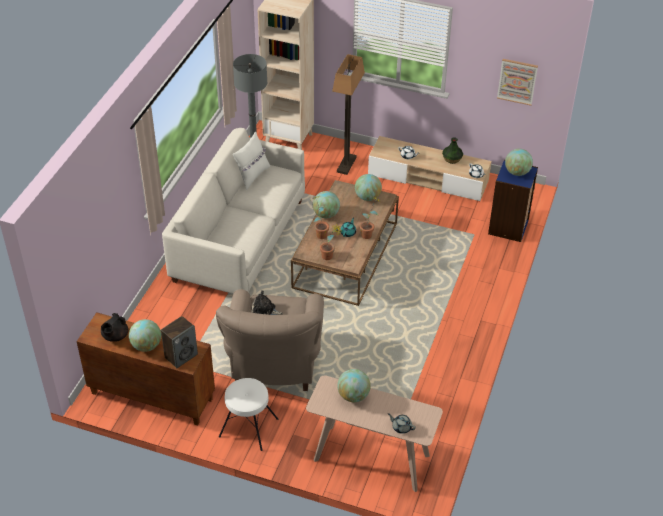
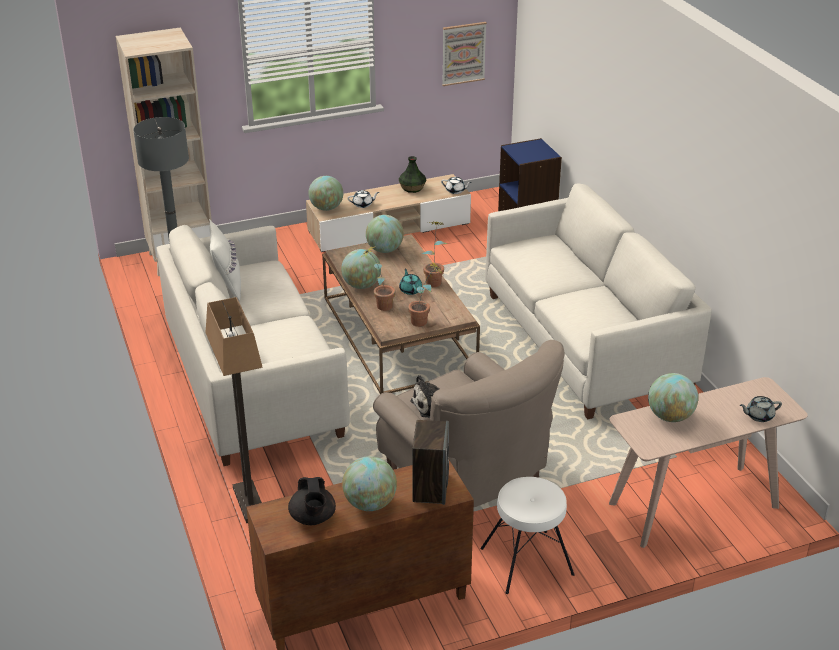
camera: 40 degrees left, 10 degrees down
(346, 164) = (282, 253): floor lamp -> floor lamp (249, 502)
(444, 323) = (585, 342): none -> white sofa
(517, 172) = (529, 150): globe -> globe (326, 208)

